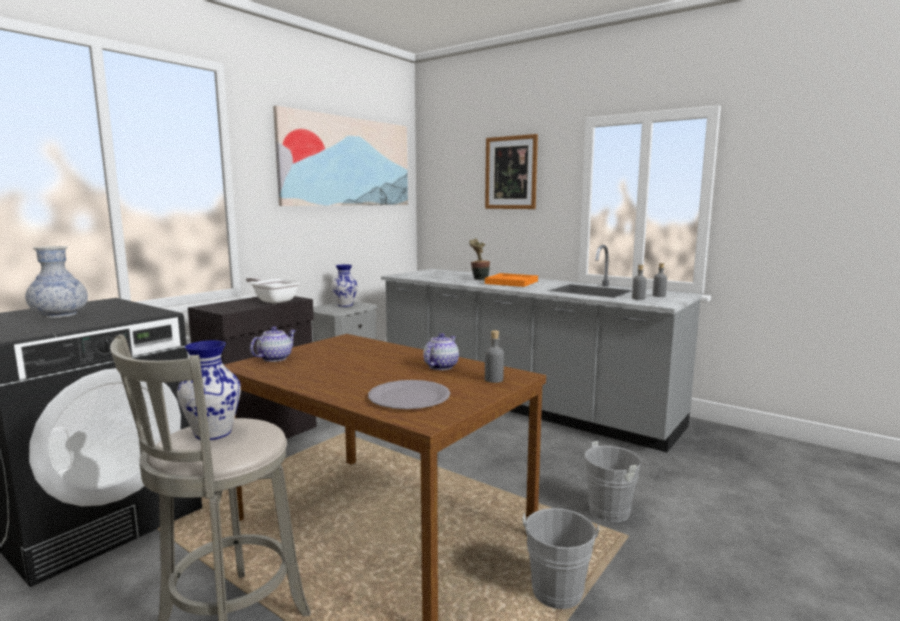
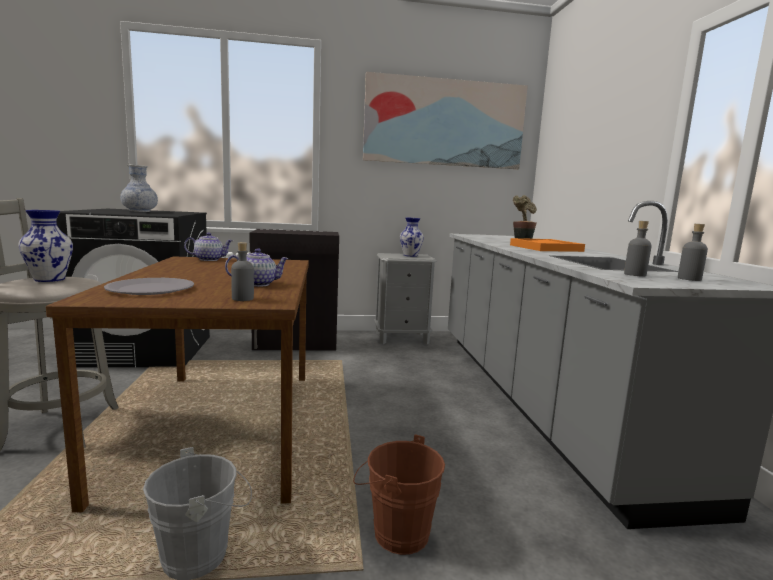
camera: 45 degrees right, 0 degrees up
(273, 301) = (311, 233): frying pan -> none
(511, 173) = (608, 120): picture -> none
(605, 512) = (395, 532): grey bucket -> brown bucket

